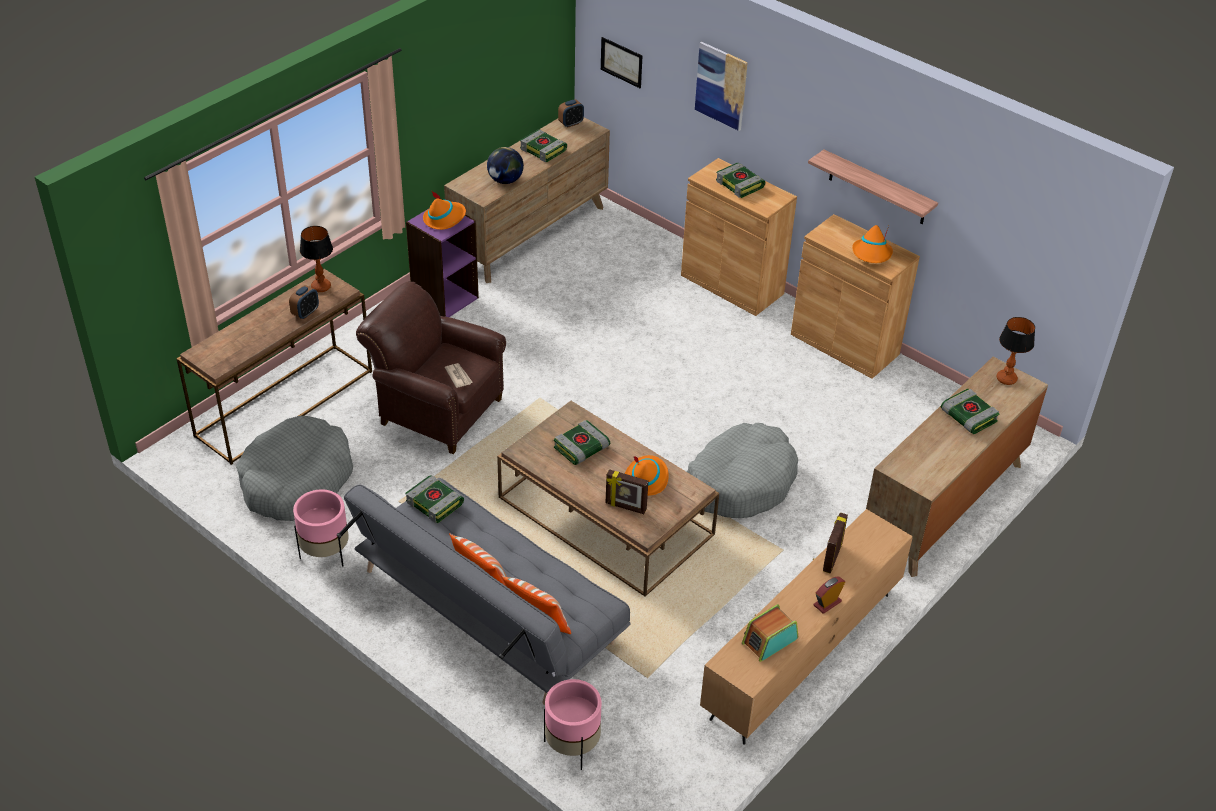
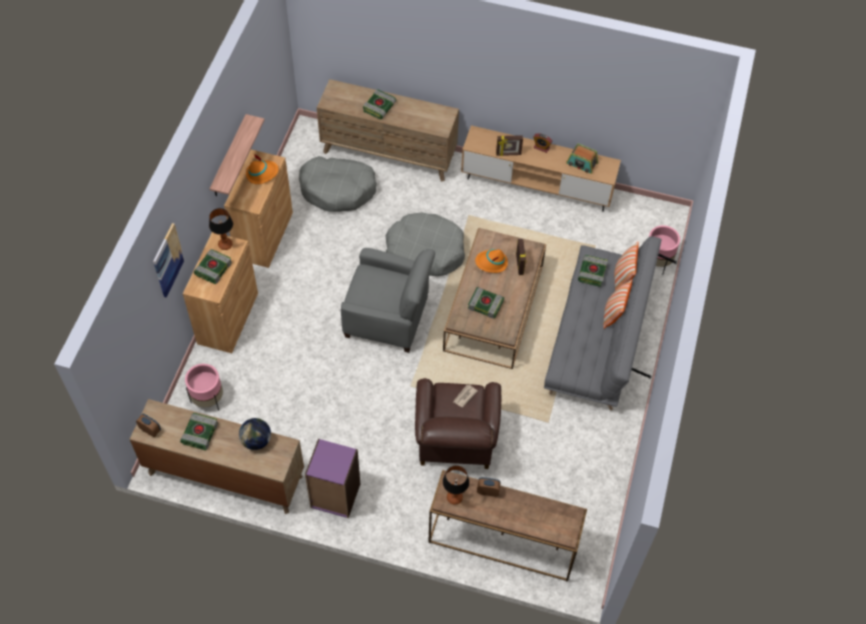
camera: 115 degrees left, 15 degrees up
(296, 481) = (567, 491): grey dog bed -> grey dog bed (338, 189)
(325, 553) = (612, 440): pink planter -> pink planter (208, 399)
(435, 503) = (570, 365): book -> book (592, 272)
(444, 218) = (327, 460): orange hat -> none
(621, 62) = (128, 361): picture -> none
(653, 412) = (388, 317): none -> grey armchair
(1006, 379) = (335, 97): table lamp -> table lamp (225, 245)

